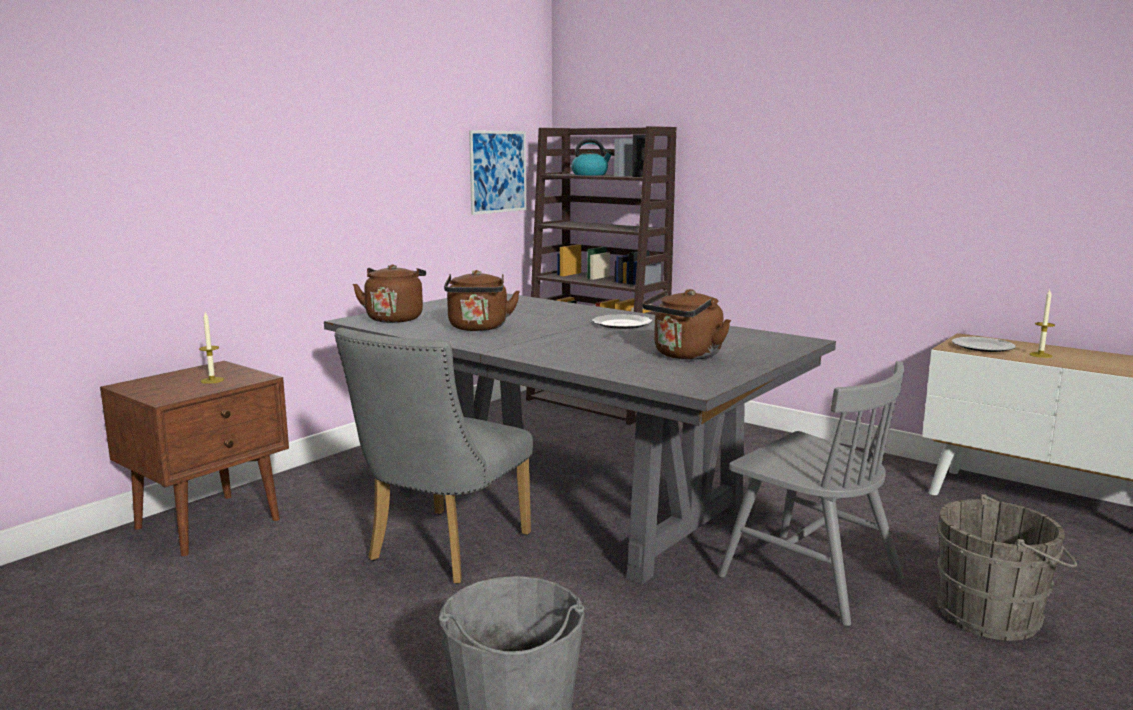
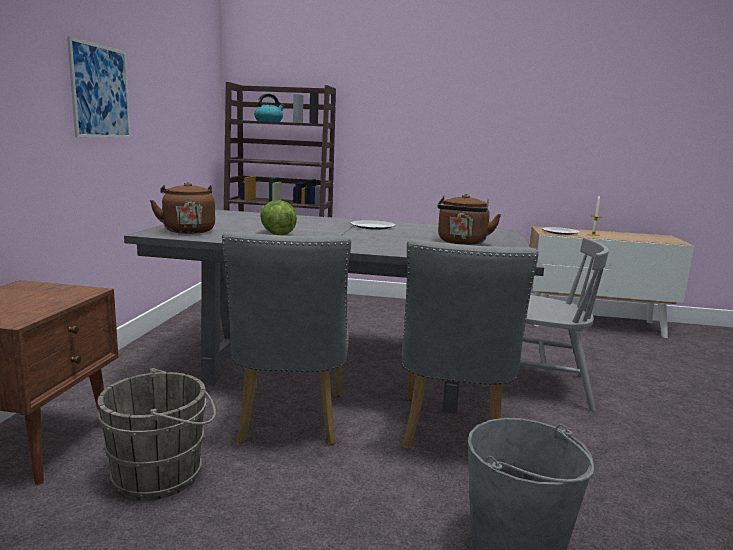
camera: 30 degrees left, 0 degrees up
(212, 380) = (40, 298): candle -> none
(478, 328) = (276, 234): brown kettle -> lettuce
(498, 171) = (196, 115): picture -> picture (100, 92)
(607, 604) = (451, 432): none -> grey chair
(995, 616) = (647, 387): grey bucket -> grey bucket (163, 474)

